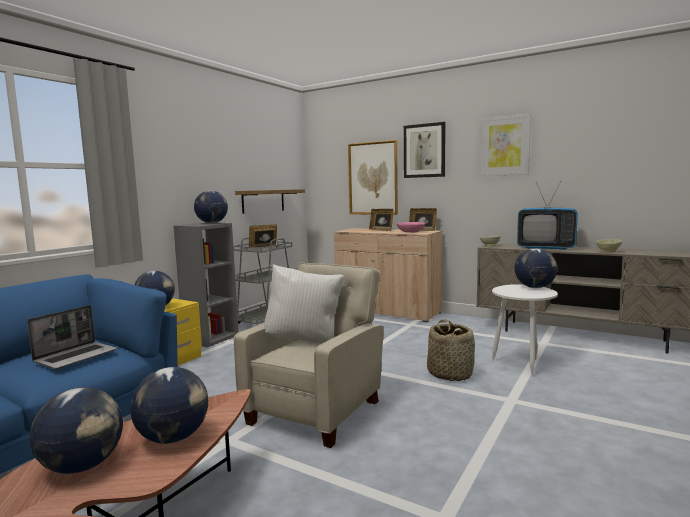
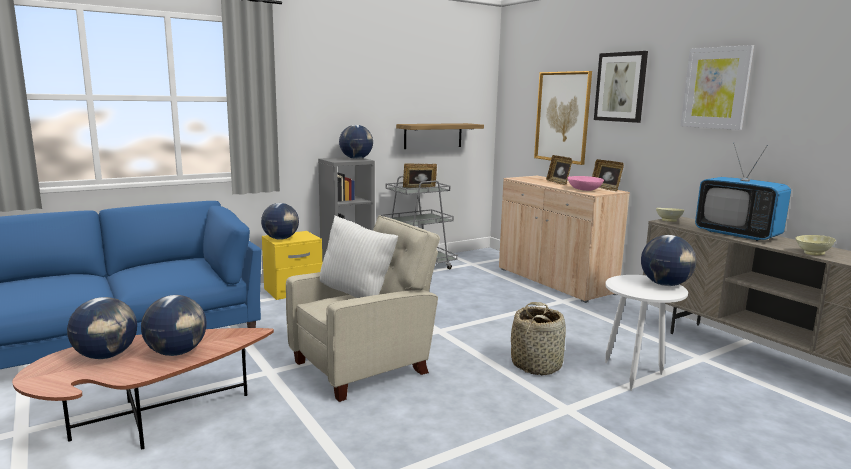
camera: 25 degrees right, 5 degrees up
(77, 356) = (175, 272): laptop -> none

